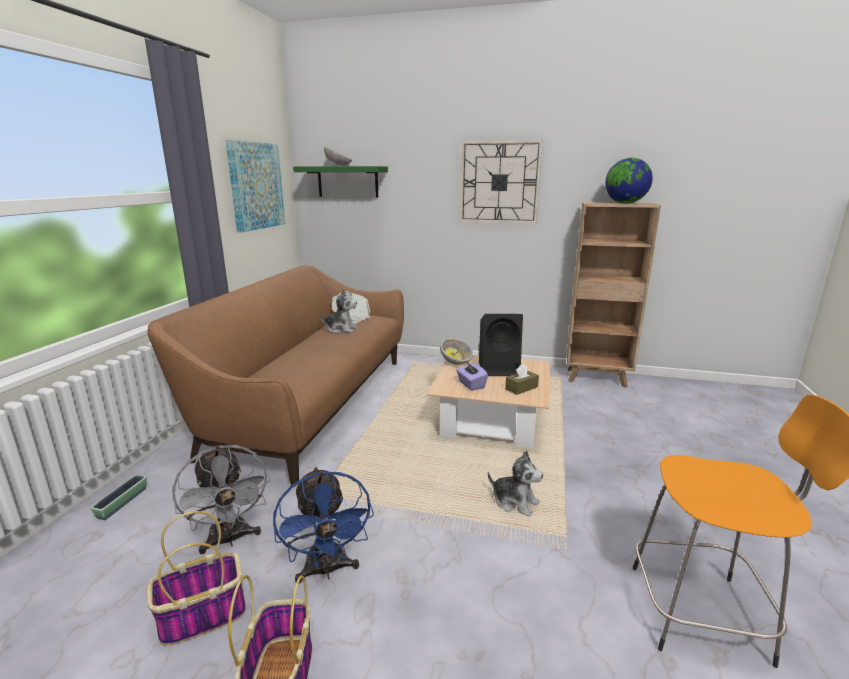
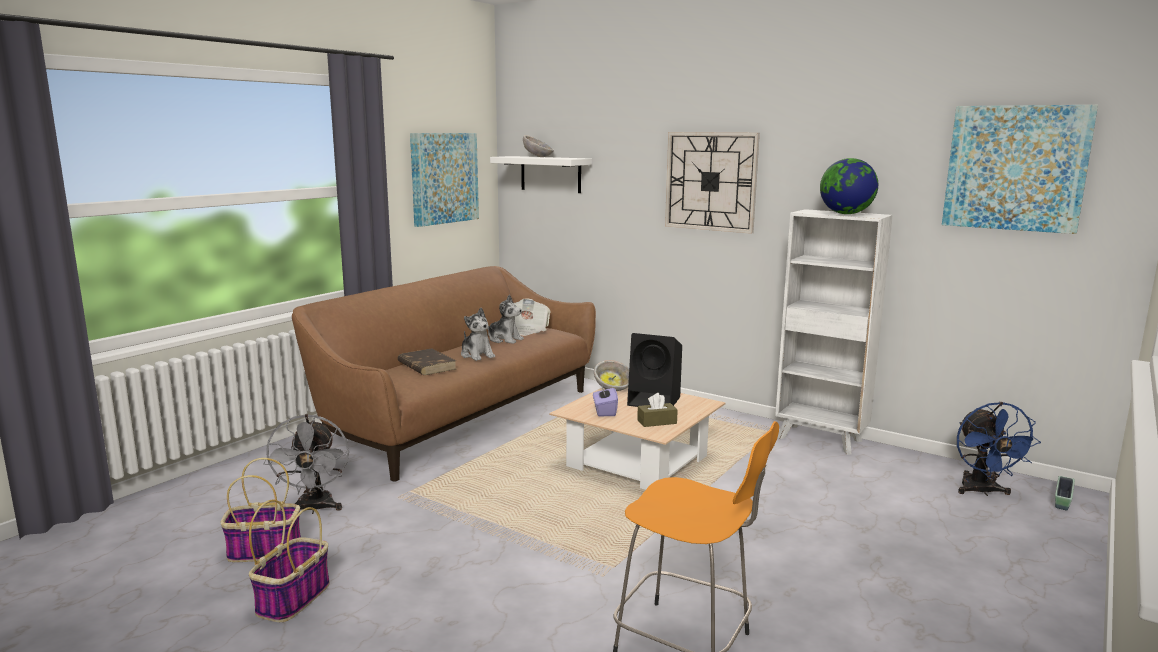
camera: 20 degrees right, 5 degrees down
(122, 503) = (248, 468): planter -> planter (1063, 500)
(293, 364) = (426, 365): none -> brown book
(327, 570) = (375, 544): blue fan -> blue fan (982, 491)
(347, 181) = (550, 174): green shelf -> white shelf
(514, 502) = (590, 532): plush toy -> plush toy (477, 355)
(597, 378) = (821, 440): brown bookcase -> white bookcase
(748, 163) = (1015, 168): none -> picture

